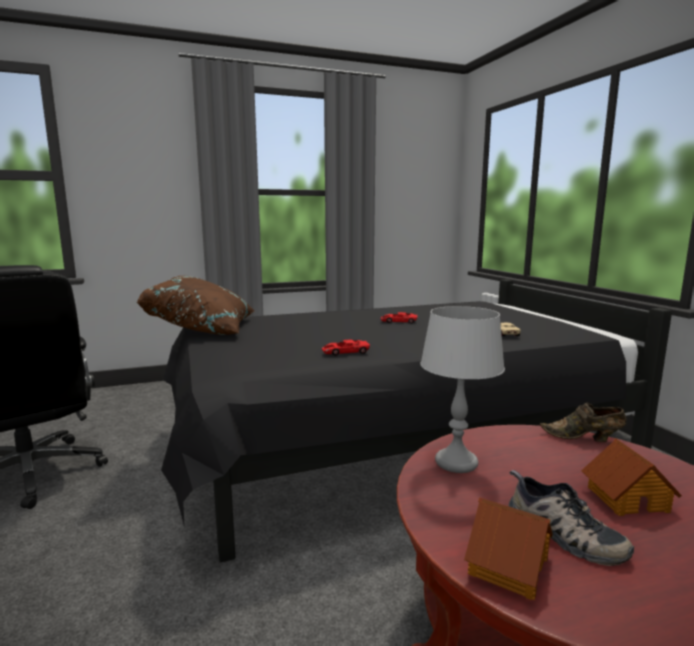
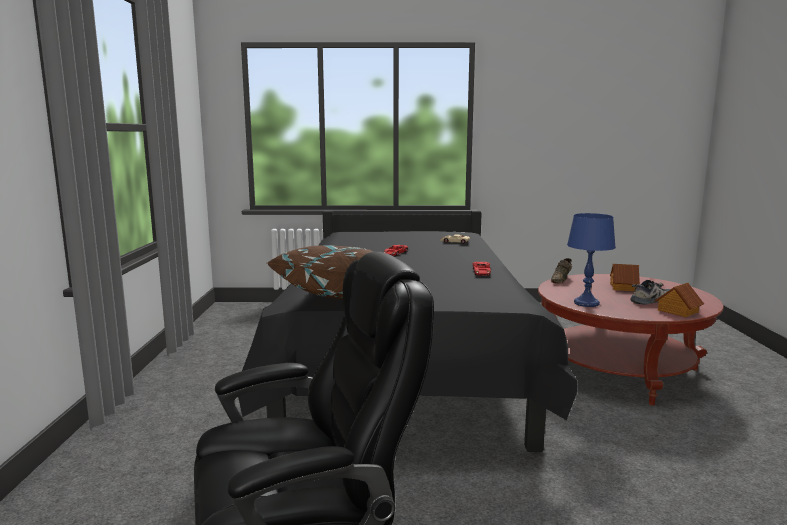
camera: 70 degrees left, 0 degrees up
(455, 462) = (586, 303): grey table lamp -> blue table lamp

